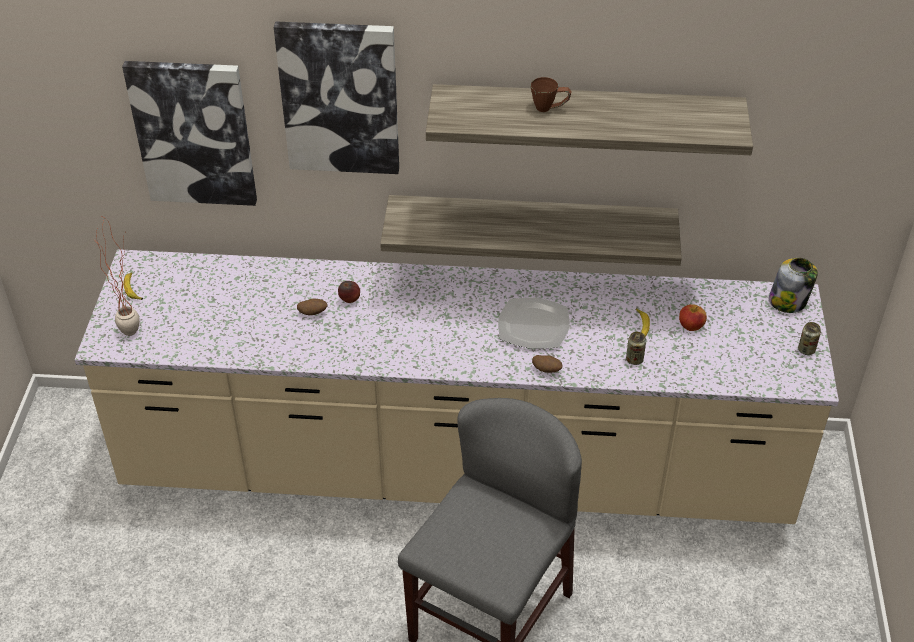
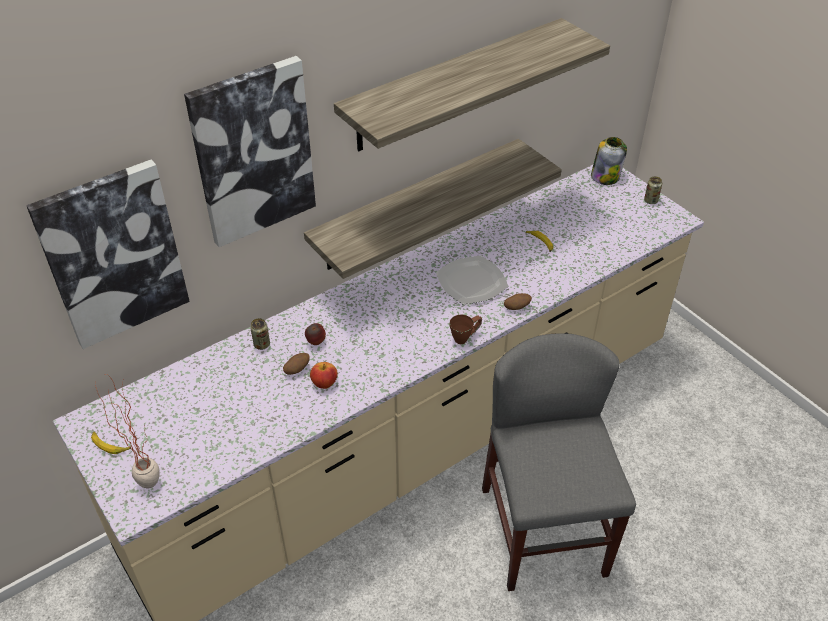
camera: 40 degrees left, 0 degrees up
(549, 108) = (446, 81): brown mug -> brown mug (465, 337)
(634, 359) = (562, 266): can -> can (262, 344)
(691, 326) = (569, 224): apple -> apple (324, 383)

